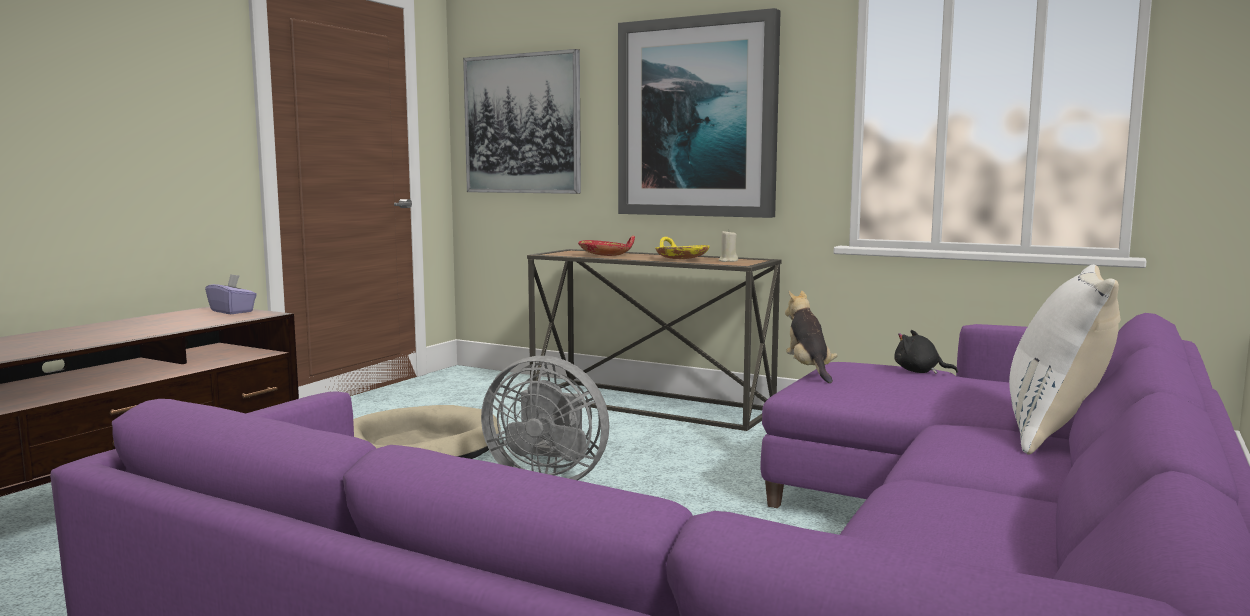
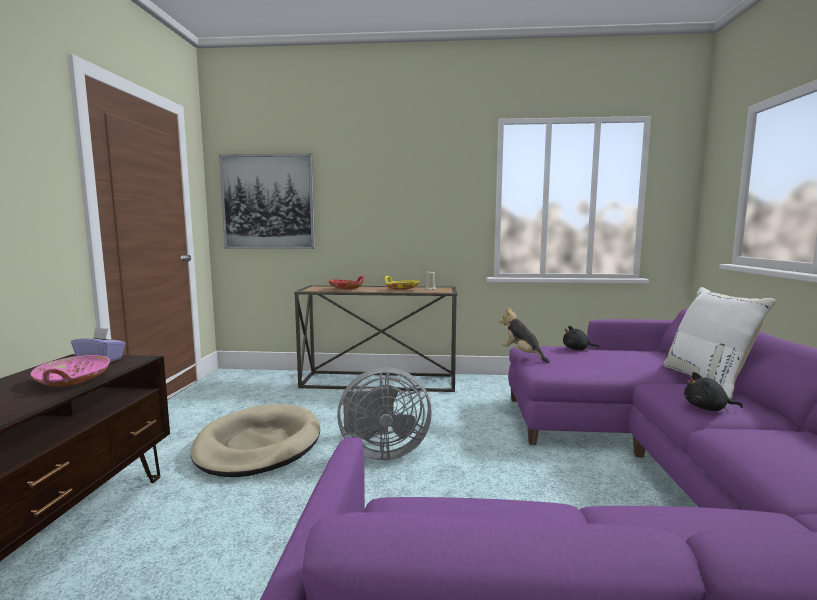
camera: 25 degrees left, 0 degrees up
(181, 325) = (72, 381): none -> pink bowl
(697, 118) = (397, 201): picture -> none
(953, 457) = (708, 408): none -> black plush toy

